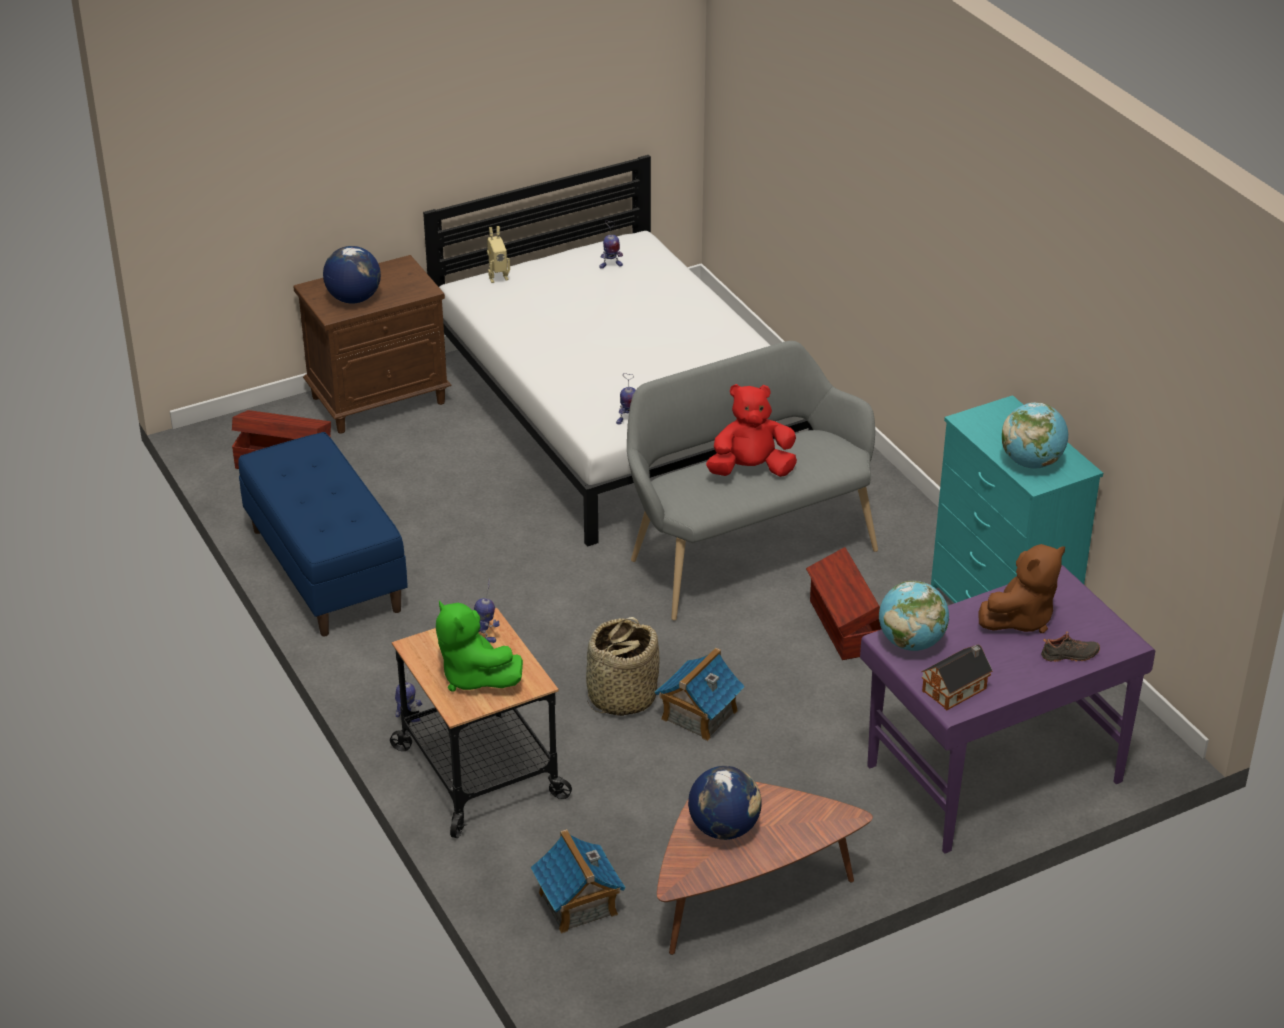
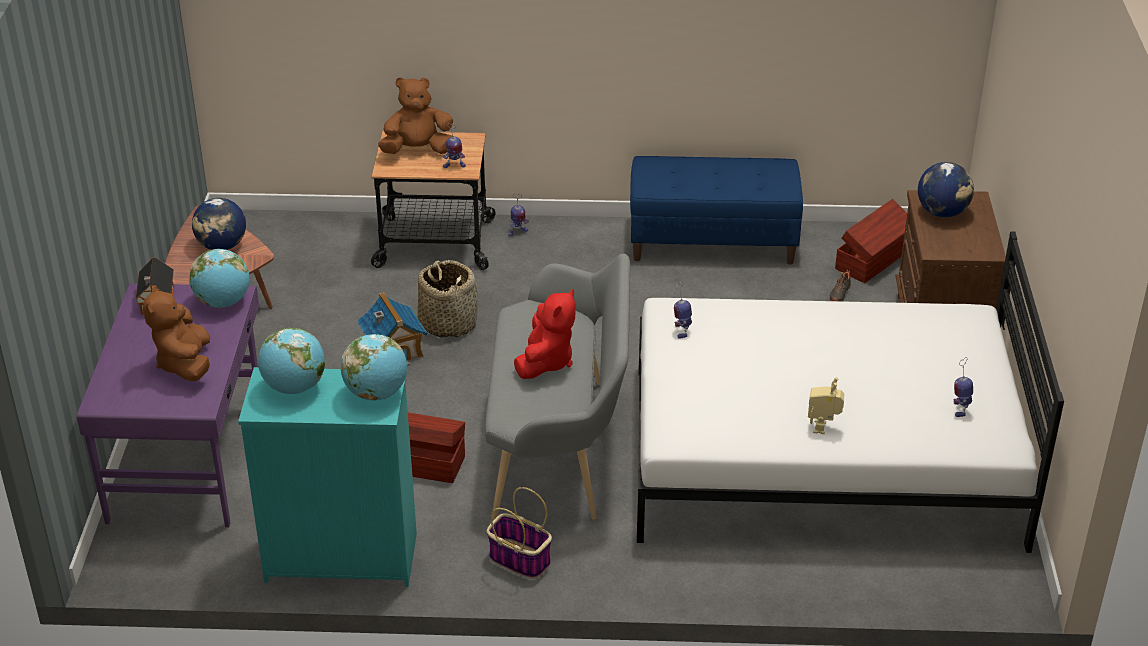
camera: 120 degrees right, 0 degrees up
(473, 677) = (418, 150): green plush toy -> brown plush toy
(497, 277) = (983, 337): toy robot -> toy robot (823, 427)
(578, 904) = (283, 243): toy house -> none
(901, 522) = (518, 559): none -> basket
(989, 419) = (376, 393): none -> globe
(1070, 656) = (121, 368): black shoe -> black shoe (839, 293)

